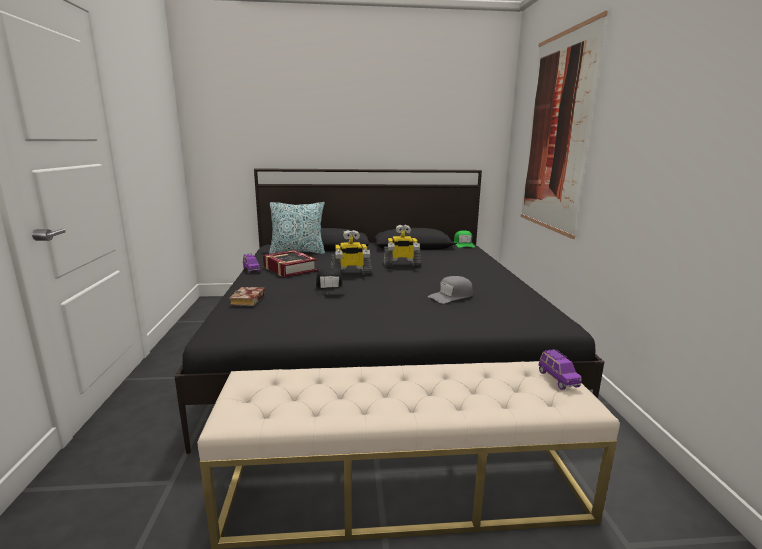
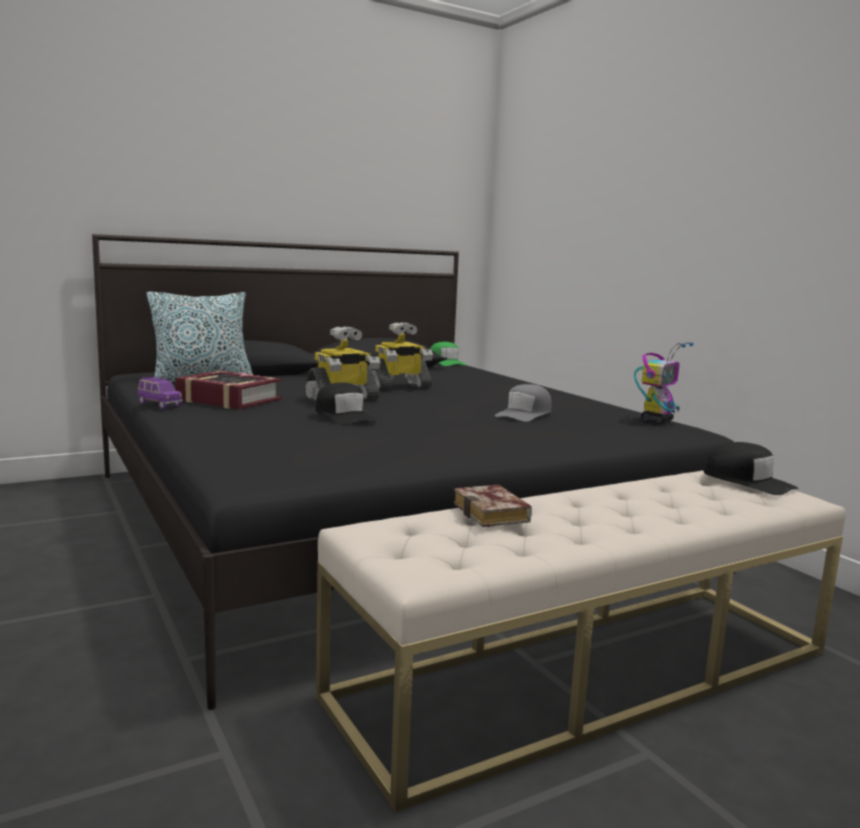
camera: 25 degrees left, 5 degrees down
(248, 300) = (233, 439): book -> book (494, 514)
(543, 312) = (656, 421): none -> toy robot
(556, 134) = (589, 196): picture -> none
(557, 379) = (748, 481): purple toy car -> black cap

